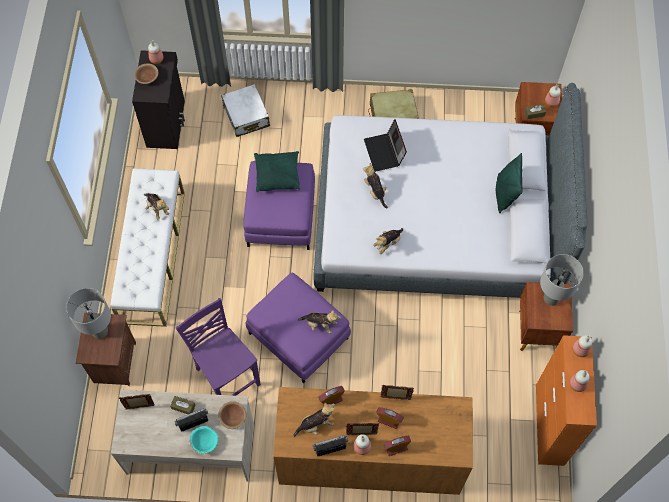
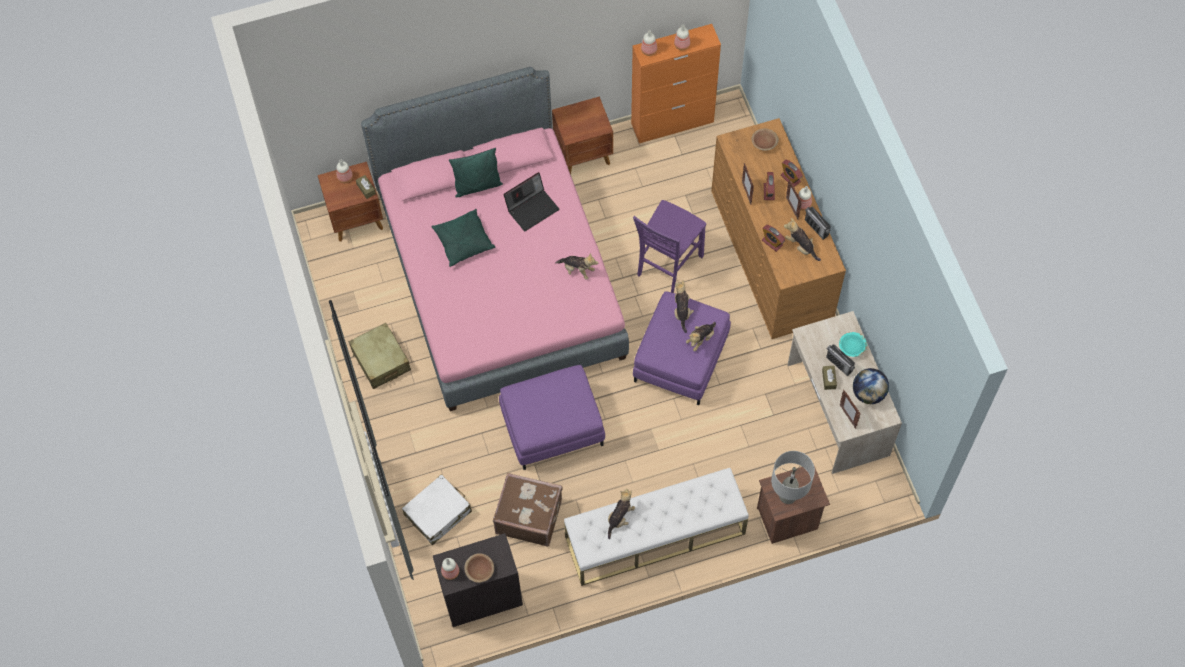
camera: 110 degrees left, 0 degrees up
(153, 436) = (868, 393): none -> globe
(214, 174) = (528, 516): none -> brown suitcase
(226, 376) = (752, 407): purple chair -> purple chair (667, 266)
(233, 417) = (818, 333): brown bowl -> brown bowl (764, 143)
(277, 175) = (530, 413): green pillow -> green pillow (463, 242)
(375, 191) = (522, 300): plush toy -> plush toy (701, 339)
(385, 152) = (473, 306): laptop -> laptop (532, 208)
(437, 223) = (500, 275): grey bed -> pink bed
(551, 298) = (574, 120): grey table lamp -> none

